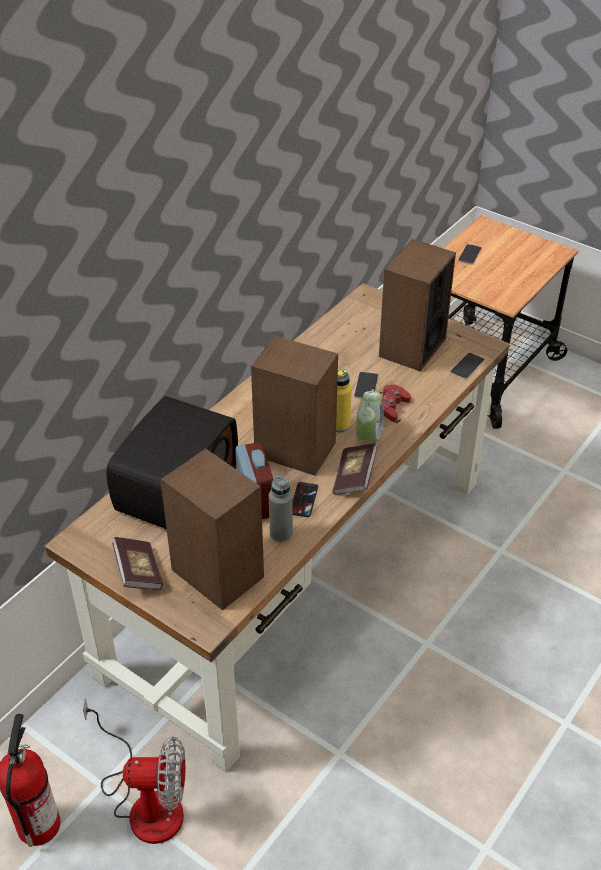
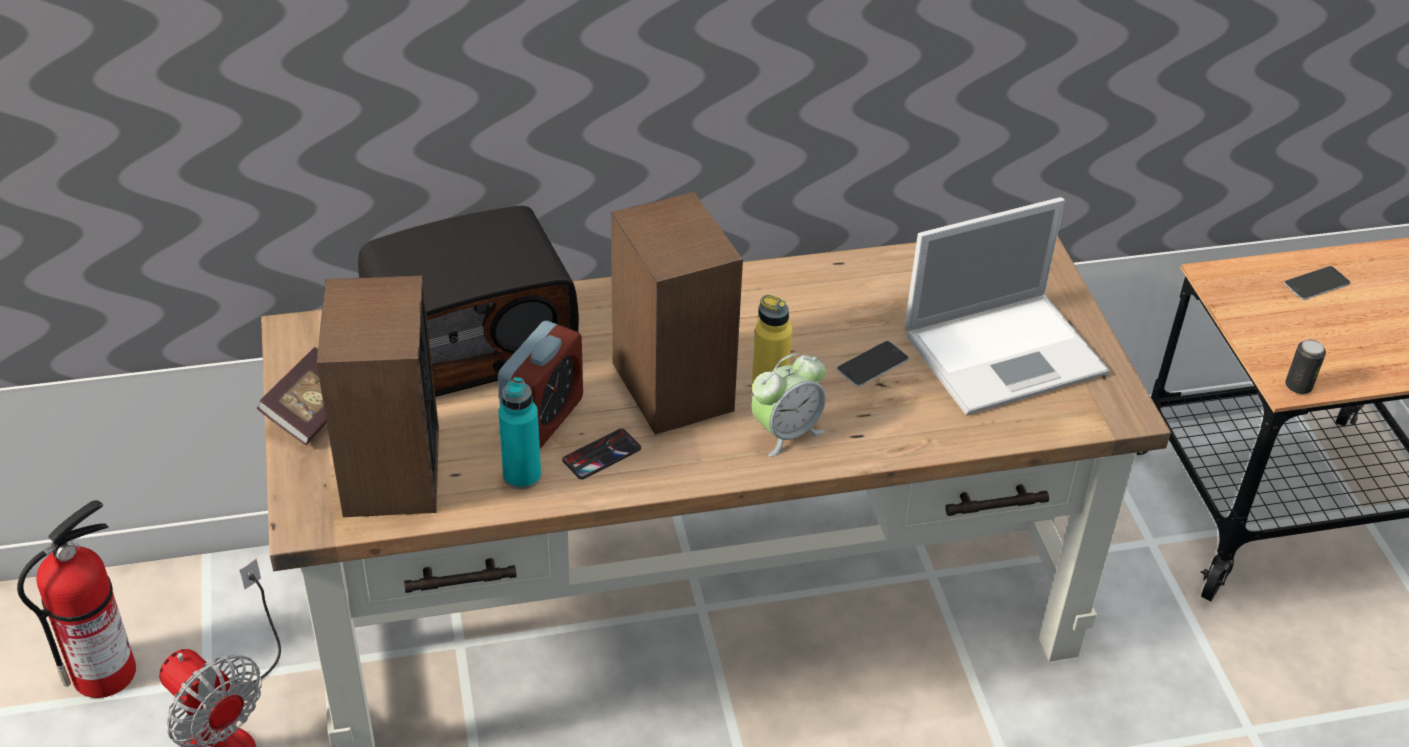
camera: 40 degrees right, 0 degrees up
(281, 533) = (522, 476): grey bottle -> turquoise bottle
(354, 478) = (700, 470): book -> none
(390, 407) = (870, 412): red game controller -> none
(412, 347) = (1007, 352): speaker -> laptop
(467, 366) = (1058, 424): phone -> none
(511, 301) = (1298, 386): none -> can

